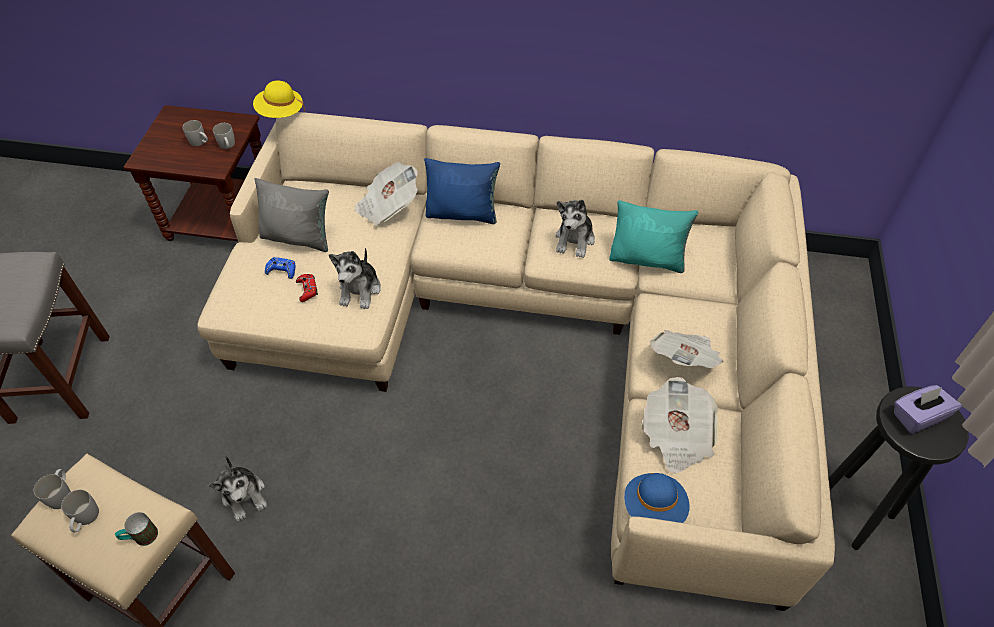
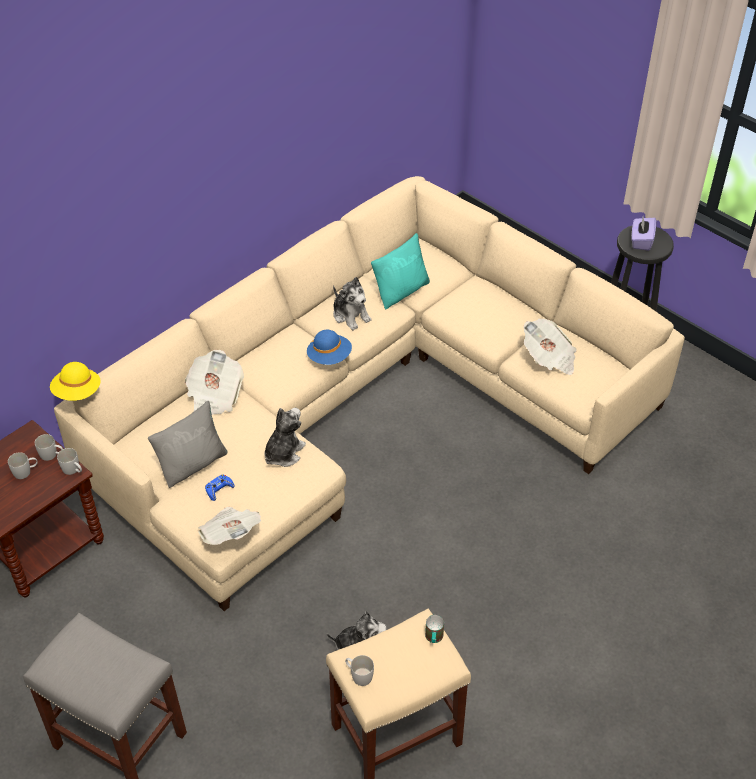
camera: 55 degrees left, 5 degrees down
(85, 519) = (391, 668): white mug -> white mug (73, 470)
(307, 290) = (255, 482): red game controller -> none
(360, 290) = (283, 453): plush toy -> plush toy turned 105 degrees counterclockwise
(462, 213) = (264, 359): blue pillow -> none
(654, 508) = (587, 396): blue hat -> blue hat (329, 357)
(684, 359) = (498, 321): newspaper -> newspaper (230, 534)

